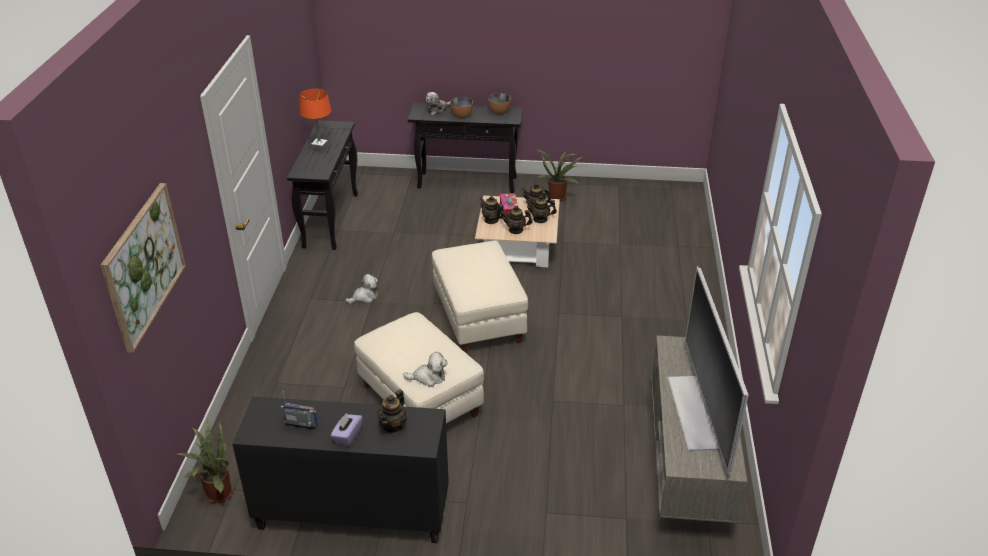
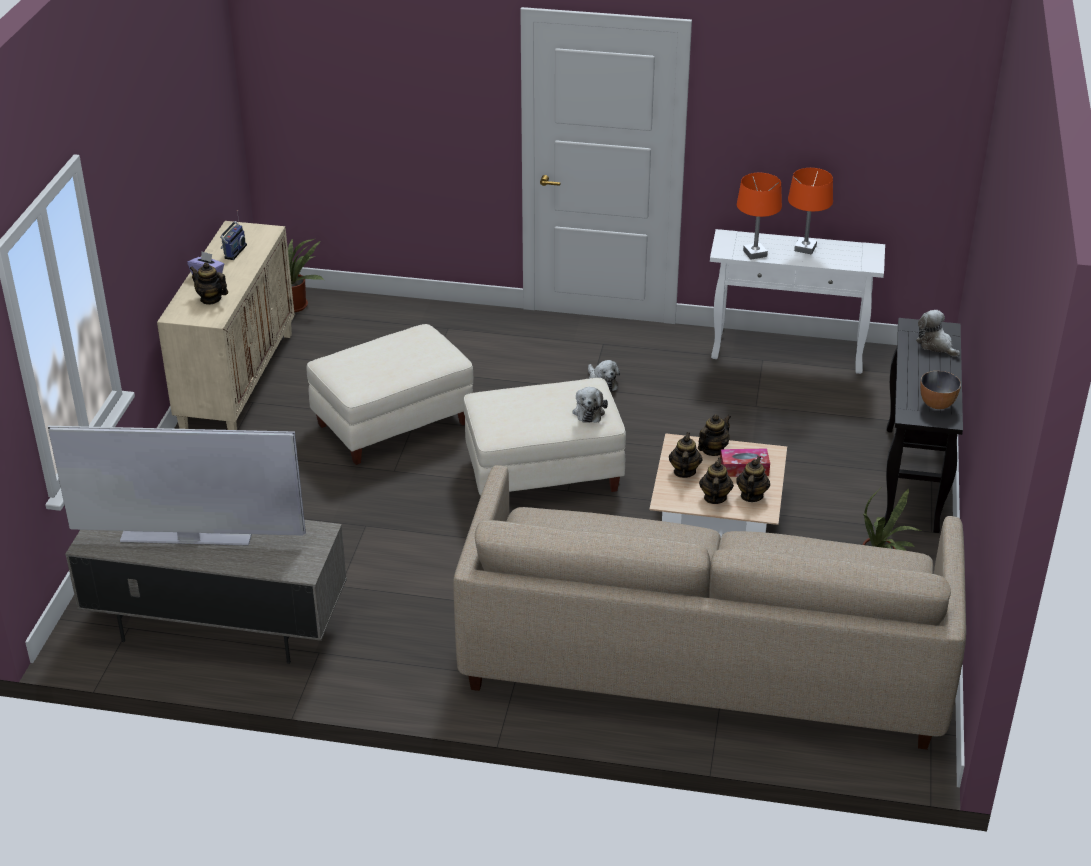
camera: 95 degrees right, 0 degrees up
(143, 265) = (323, 65): picture -> none
(324, 163) = (754, 253): none -> orange table lamp
(331, 220) = (789, 353): black console table -> white console table
(351, 515) = (237, 380): black cabinet -> beige cabinet
(428, 377) = (340, 366): plush toy -> plush toy (589, 411)
(461, 116) = (916, 367): bowl -> none
(643, 251) = (704, 659): none -> beige sofa

